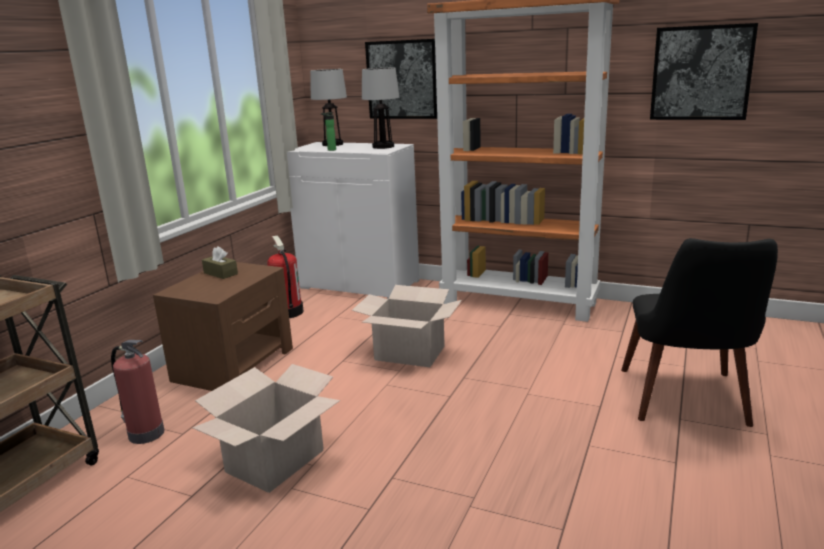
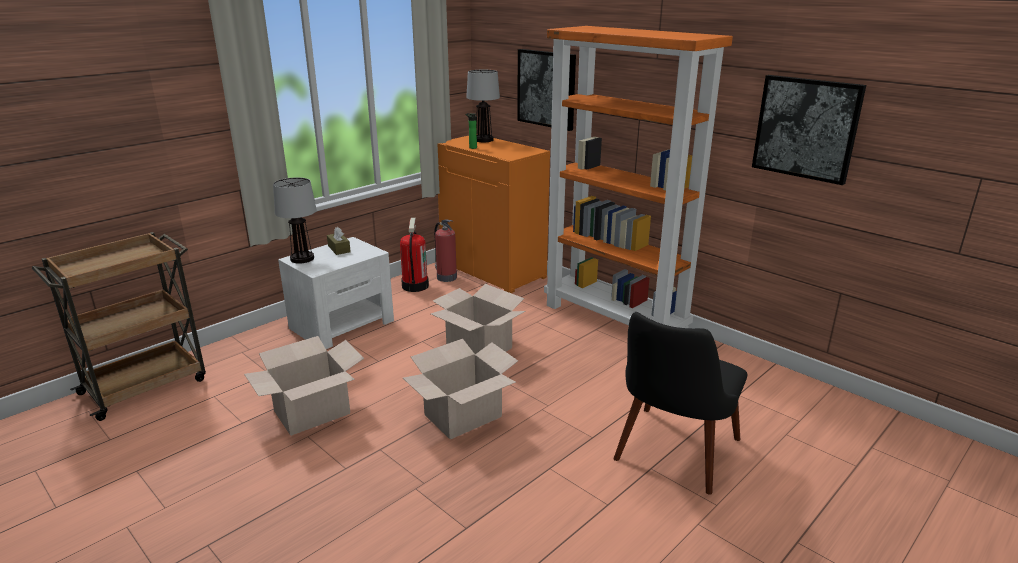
camera: 20 degrees right, 5 degrees up
(145, 433) = (246, 366): fire extinguisher -> fire extinguisher (446, 277)
(234, 364) = (342, 324): brown nightstand -> white nightstand
(360, 284) = (494, 270): white cabinet -> orange cabinet
(383, 146) = (519, 150): table lamp -> table lamp (302, 258)
(453, 419) = (463, 415): none -> cardboard box

